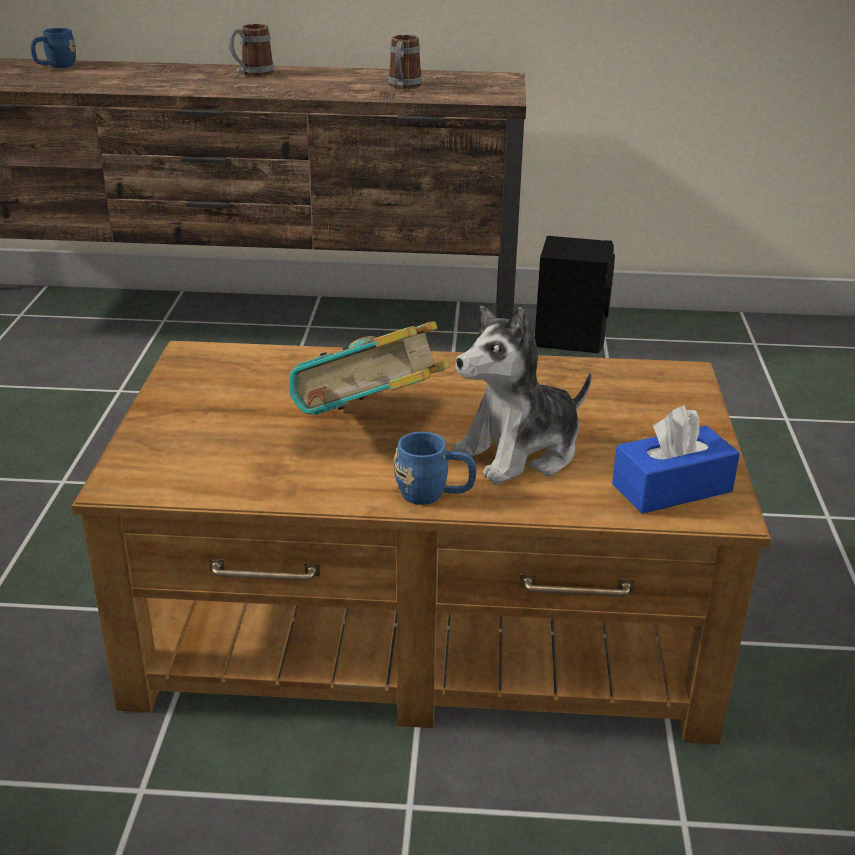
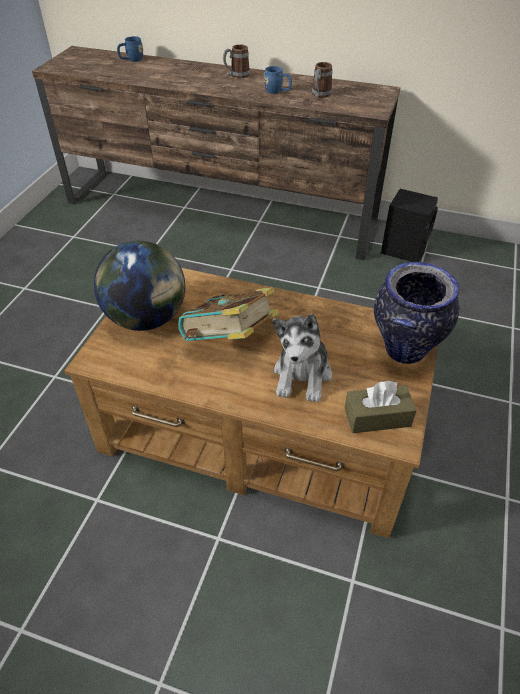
camera: 15 degrees right, 15 degrees up
(204, 414) = (147, 318): none -> globe
(434, 495) = (244, 397): blue mug -> blue mug (277, 91)
(520, 453) = (302, 375): plush toy -> plush toy turned 60 degrees counterclockwise
(672, 403) = (404, 351): none -> vase
(672, 488) = (377, 417): blue tissue box -> brown tissue box

